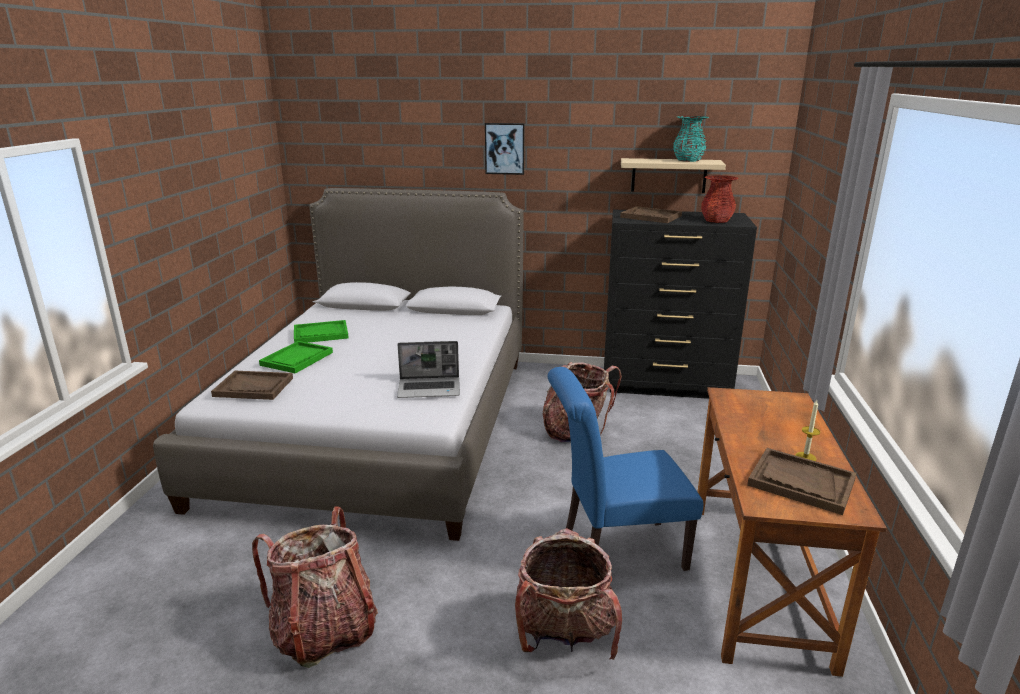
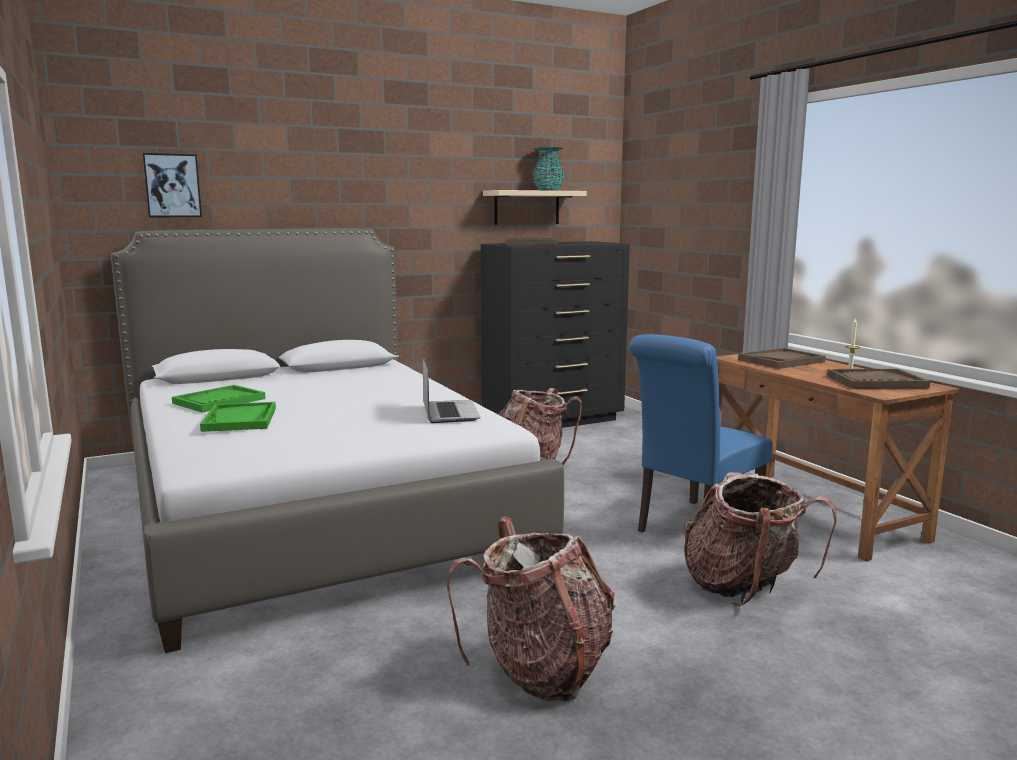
camera: 35 degrees left, 10 degrees down
(254, 387) = (238, 446): brown tray -> brown tray (781, 361)
(430, 389) = (449, 413): laptop -> laptop turned 60 degrees counterclockwise
(505, 148) = (364, 181): picture -> picture (172, 185)
(716, 221) = (590, 243): red vase -> none

